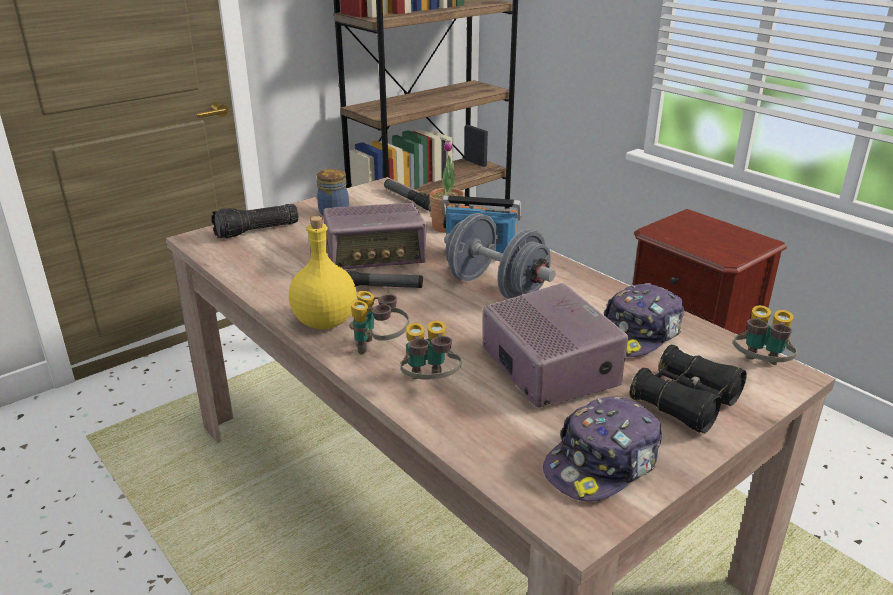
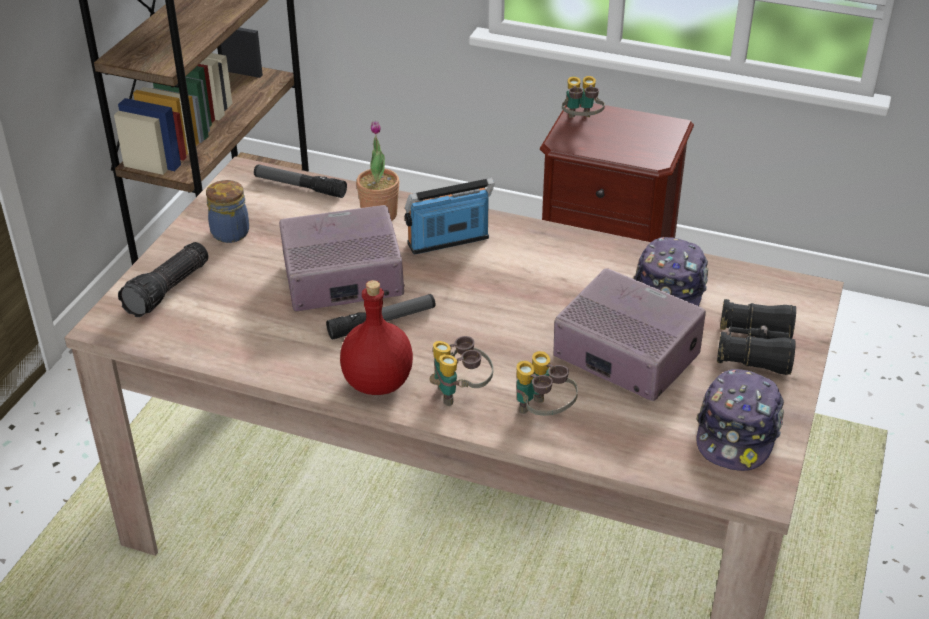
camera: 30 degrees left, 10 degrees up
(325, 322) = (379, 383): yellow bottle -> red bottle
(375, 255) = (342, 280): radio -> radio turned 150 degrees counterclockwise
(496, 287) = (501, 280): grey dumbbell -> none
(759, 368) = (785, 293): binoculars -> binoculars (580, 122)

